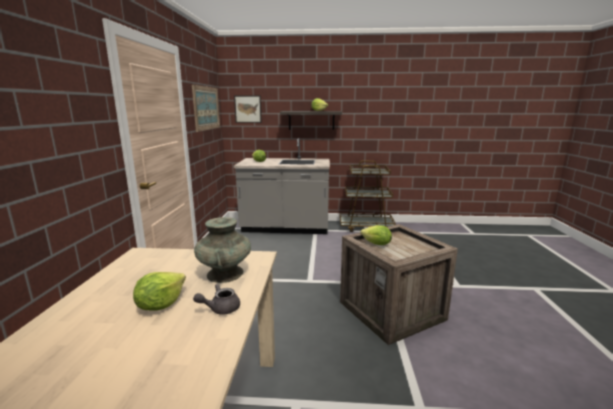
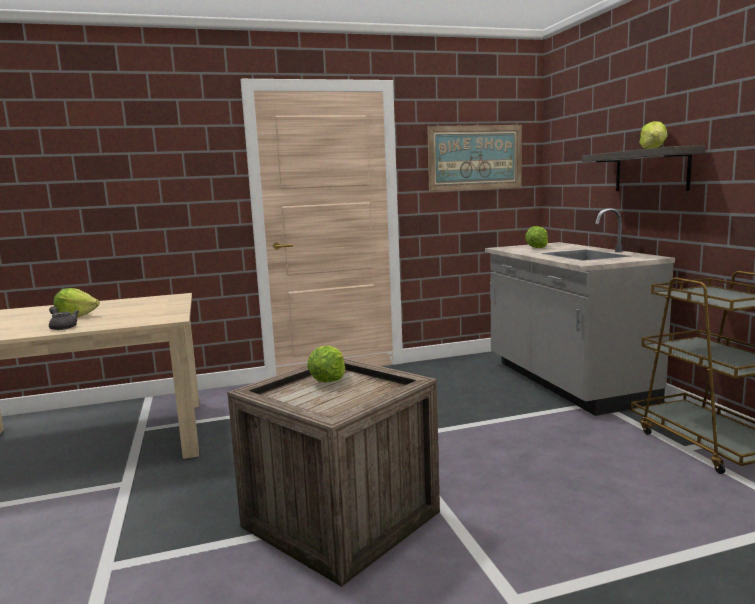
camera: 70 degrees right, 5 degrees down
(225, 274) = (129, 318): turquoise vase -> none
(248, 109) = (568, 155): picture -> none

